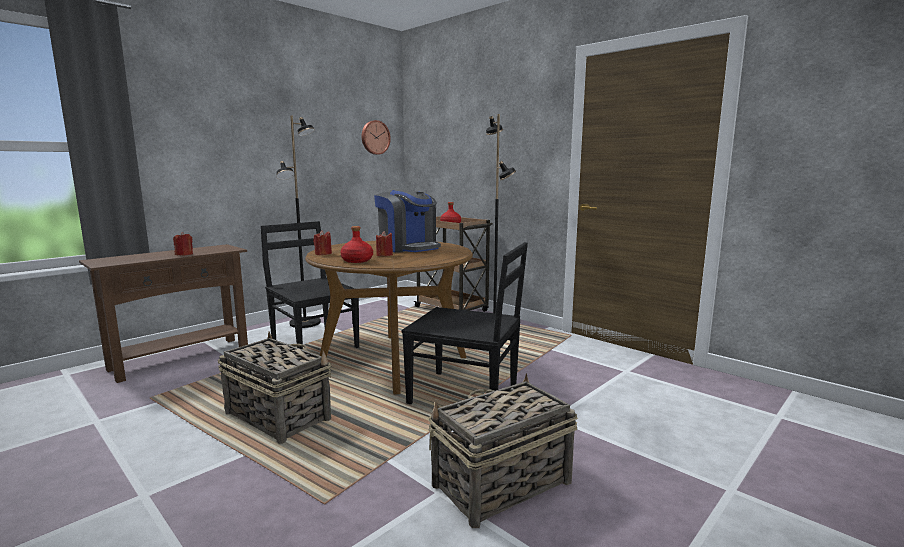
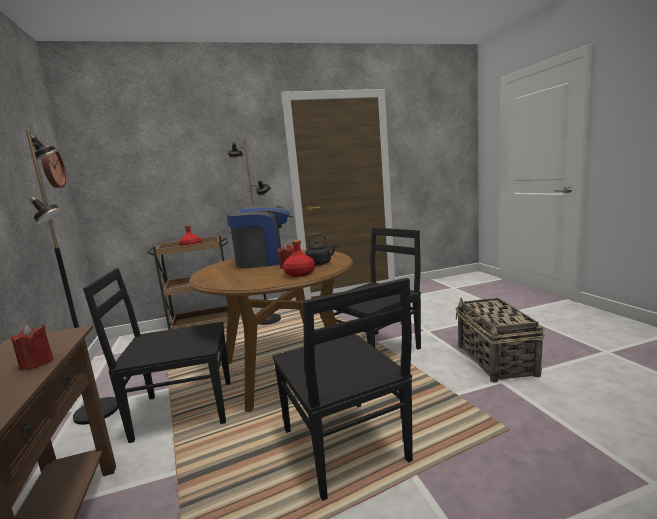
camera: 60 degrees left, 0 degrees up
(277, 416) = (345, 448): basket -> black chair
(323, 254) = (242, 284): red candle -> none
(401, 260) = (320, 263): none -> black kettle

